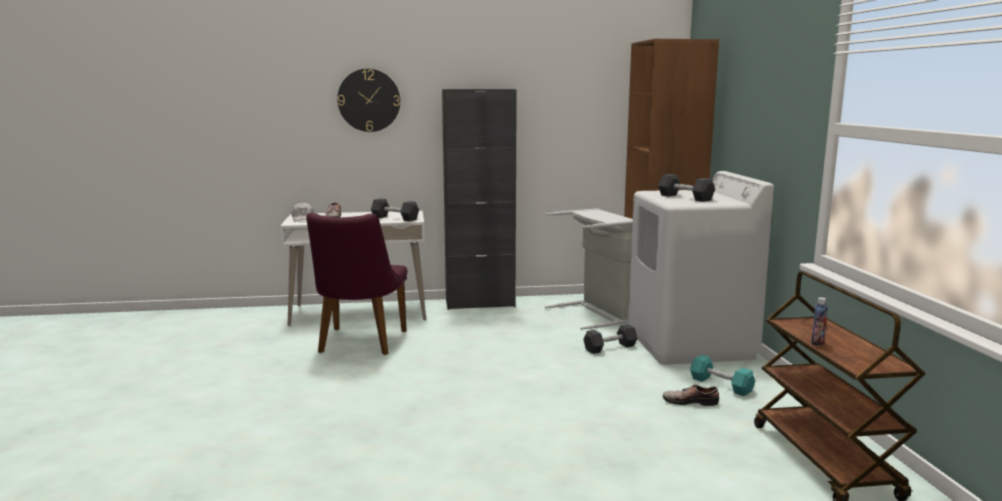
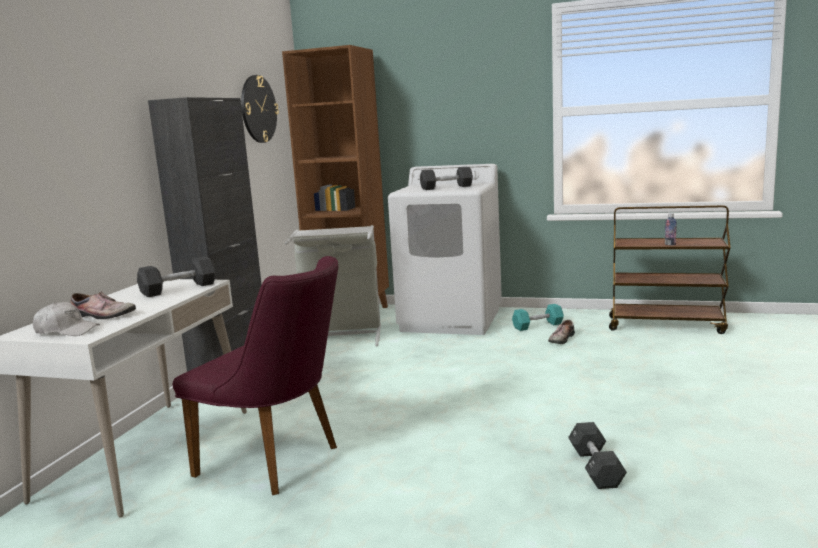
camera: 65 degrees left, 0 degrees up
(369, 100) = (64, 119): wall clock -> wall clock (258, 109)
(610, 348) = (431, 344): black dumbbell -> black dumbbell (595, 468)

